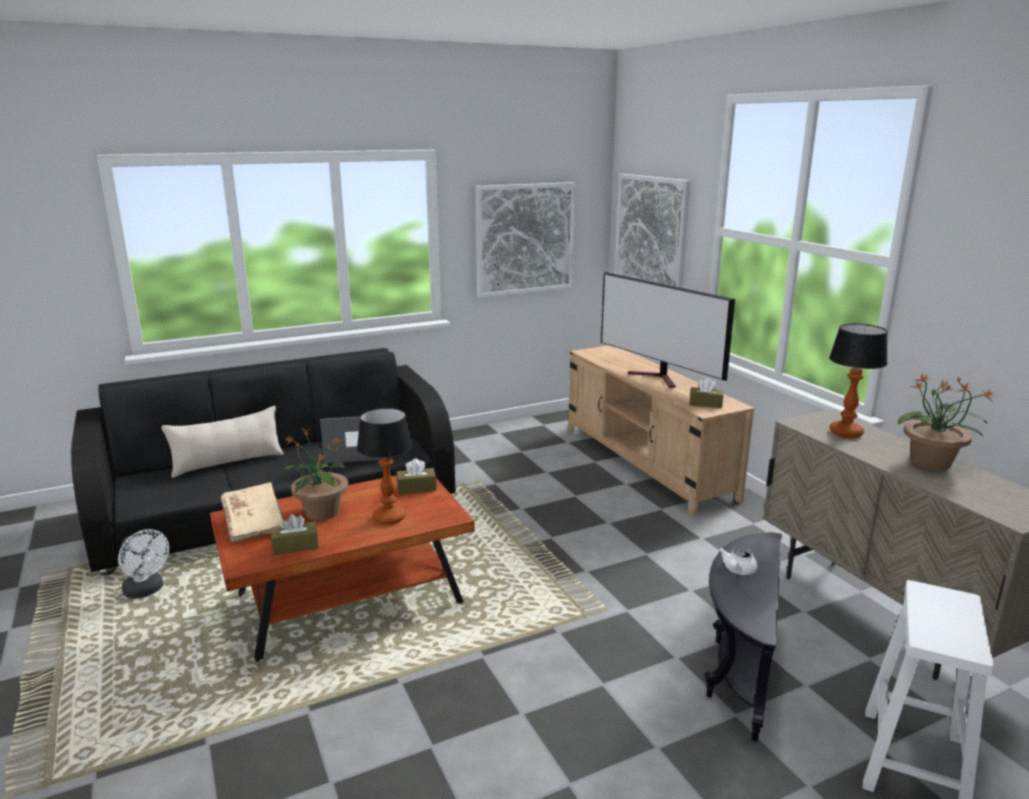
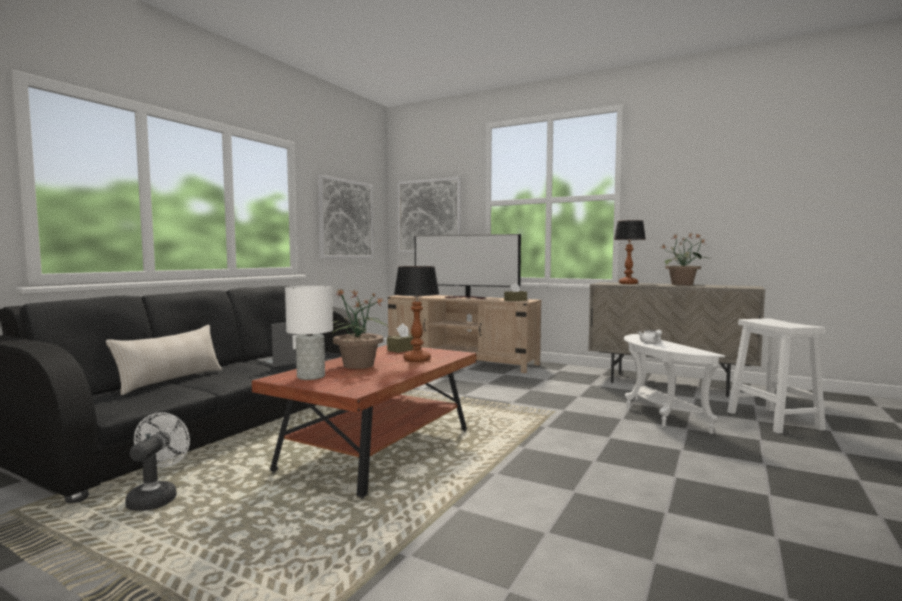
camera: 35 degrees left, 15 degrees down
(147, 591) = (156, 497): white fan -> white fan turned 90 degrees counterclockwise
(254, 523) = (311, 377): beige book -> white table lamp
(295, 546) = (377, 378): brown tissue box -> none
(738, 673) = (658, 415): black side table -> white side table

